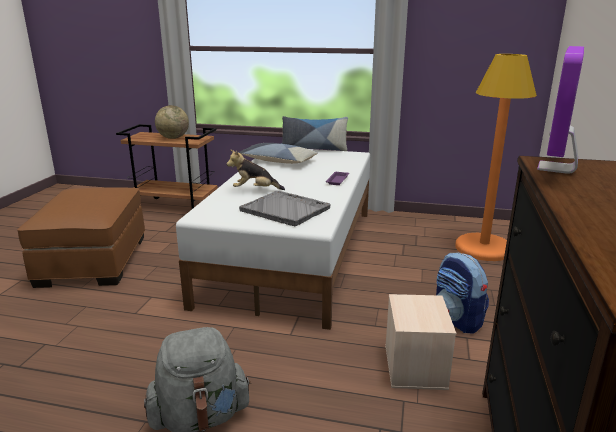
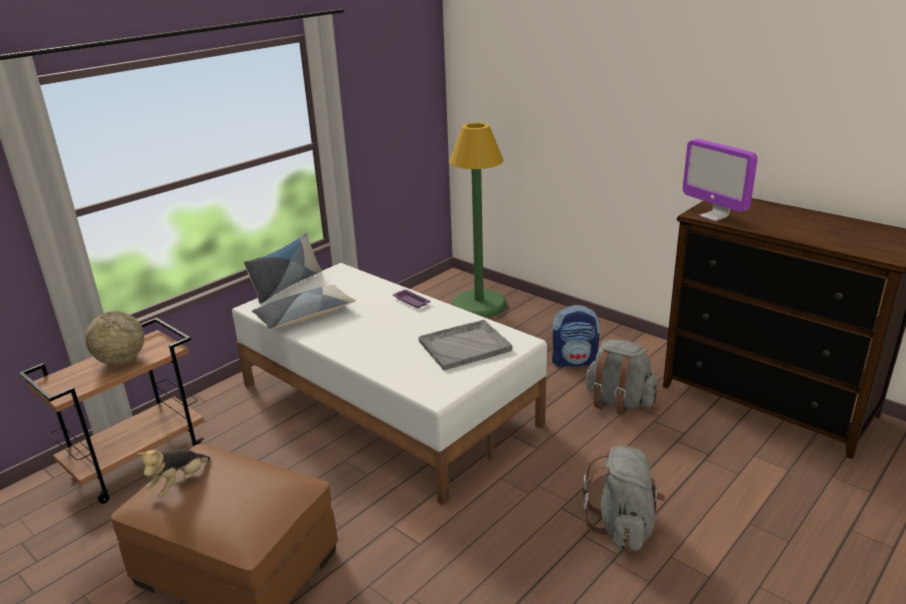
camera: 60 degrees left, 5 degrees up
(255, 190) = (390, 350): plush toy -> plush toy (179, 483)
(414, 366) = (618, 402): beige storage box -> grey backpack
(483, 248) = (479, 305): orange floor lamp -> green floor lamp

